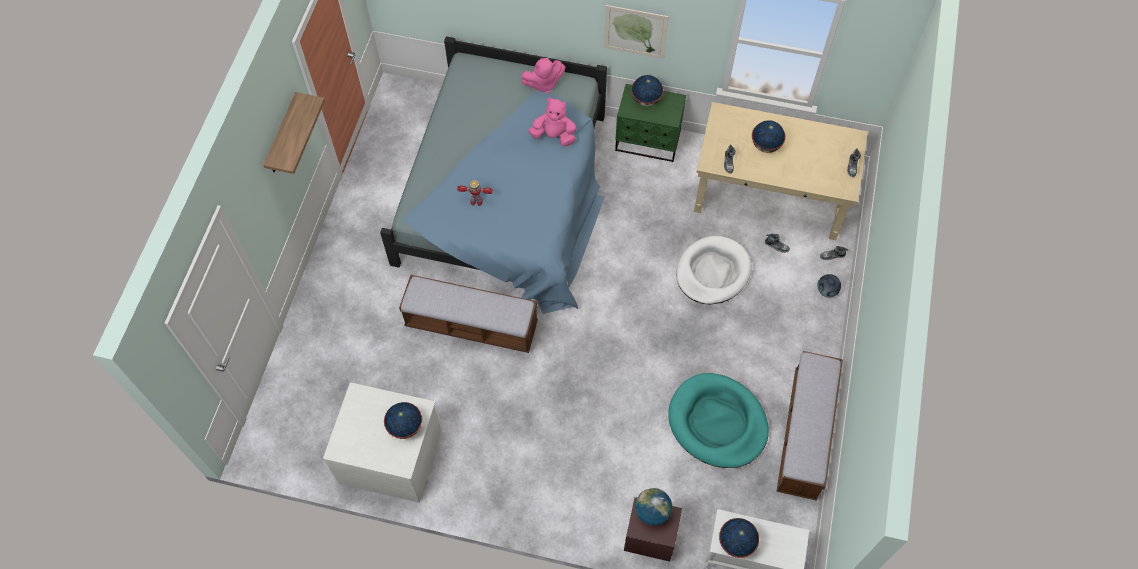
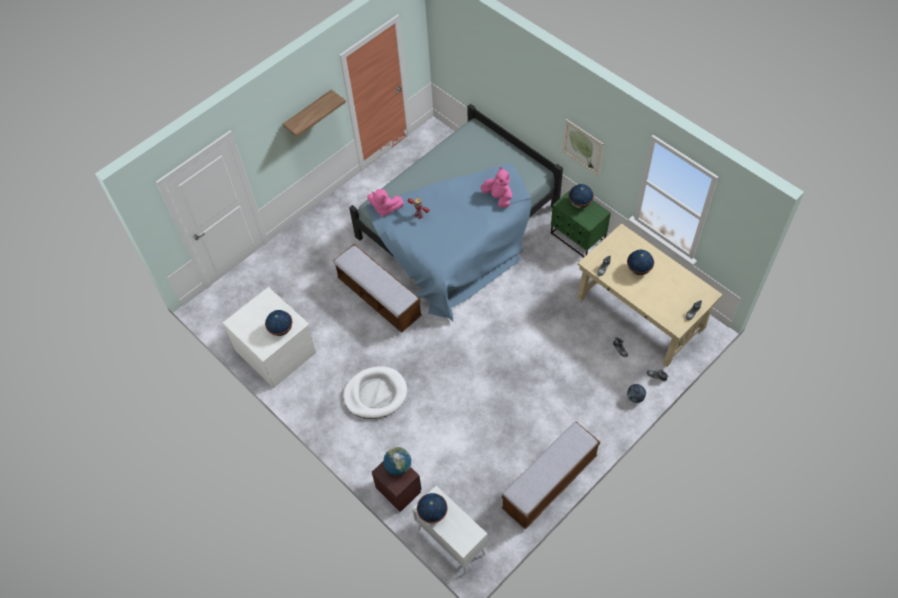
camera: 35 degrees right, 5 degrees down
(543, 83) = (515, 161): pink plush toy -> pink plush toy (385, 208)
(712, 272) = (561, 344): white dog bed -> white dog bed (375, 394)
(717, 422) = (494, 442): turquoise dog bed -> none

